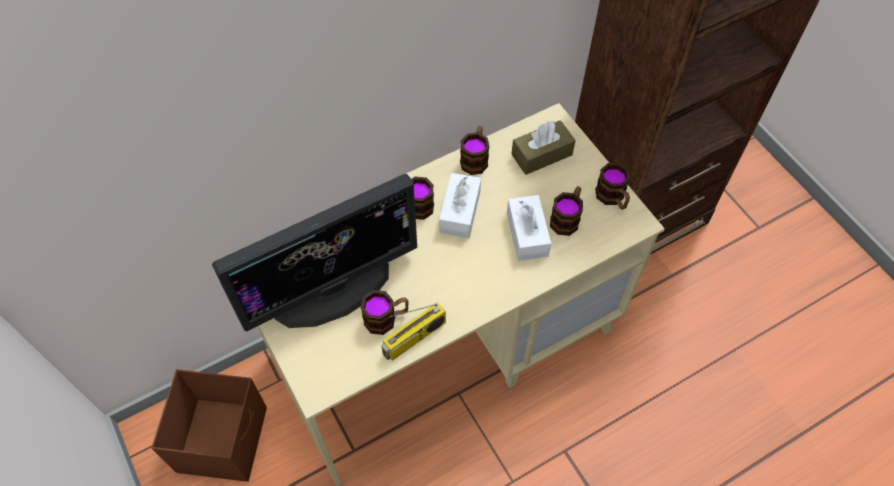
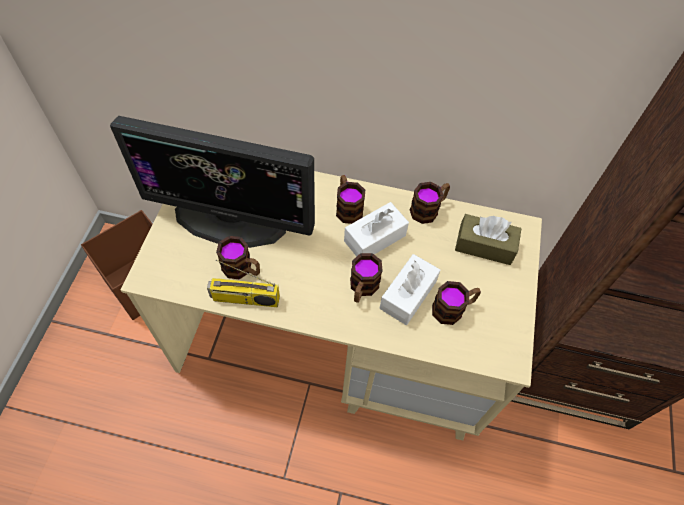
camera: 40 degrees right, 0 degrees up
(612, 198) = (509, 325): mug -> mug (362, 288)

